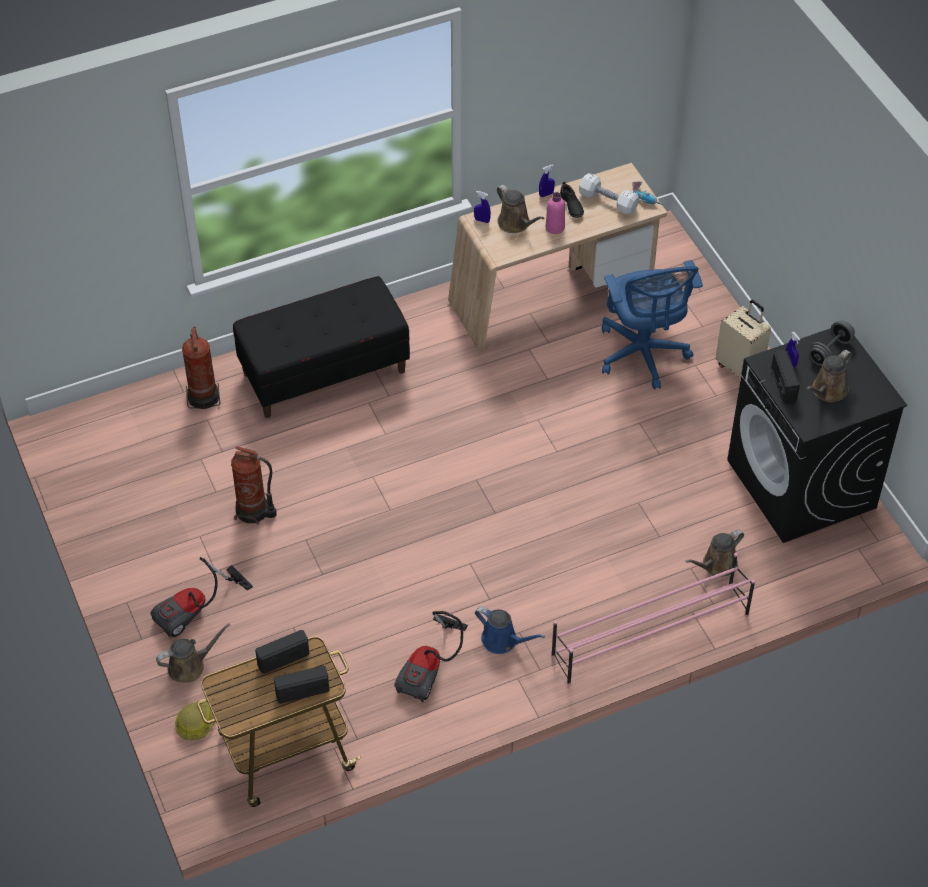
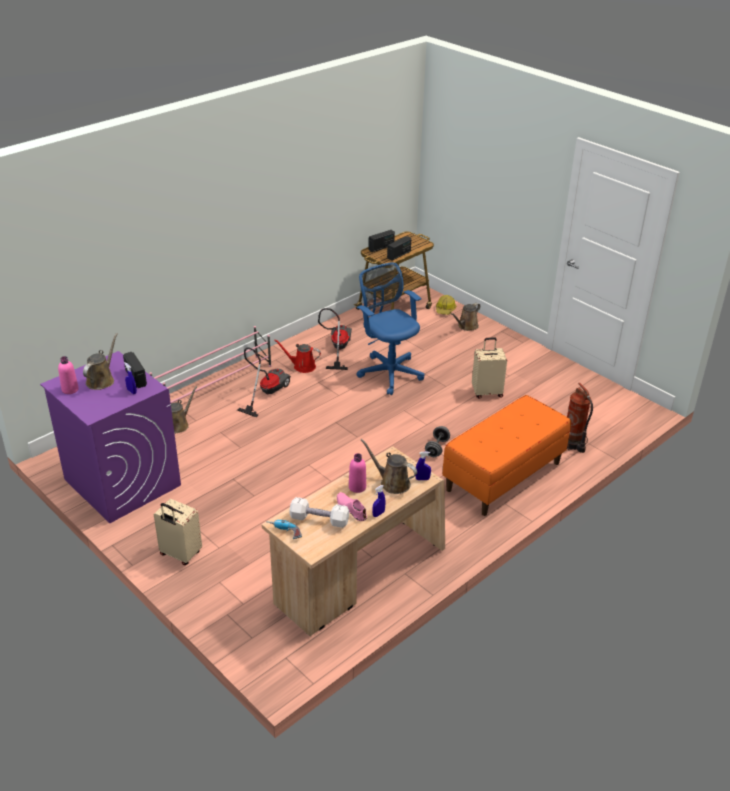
camera: 160 degrees right, 15 degrees down
(196, 611) = (481, 346): vacuum cleaner -> vacuum cleaner (266, 392)
(254, 512) = (487, 392): fire extinguisher -> beige suitcase
(324, 372) = (503, 477): black bench -> orange bench
(502, 640) = (302, 366): blue watering can -> red watering can
(571, 206) = (351, 509): black shoe -> pink shoe
(643, 355) = (264, 545): blue office chair -> blue office chair (389, 372)
(802, 484) = (121, 482): black washing machine -> purple washing machine
(830, 351) = (100, 404): grey dumbbell -> grey dumbbell (437, 448)
(867, 384) = (70, 389): none -> pink bottle

